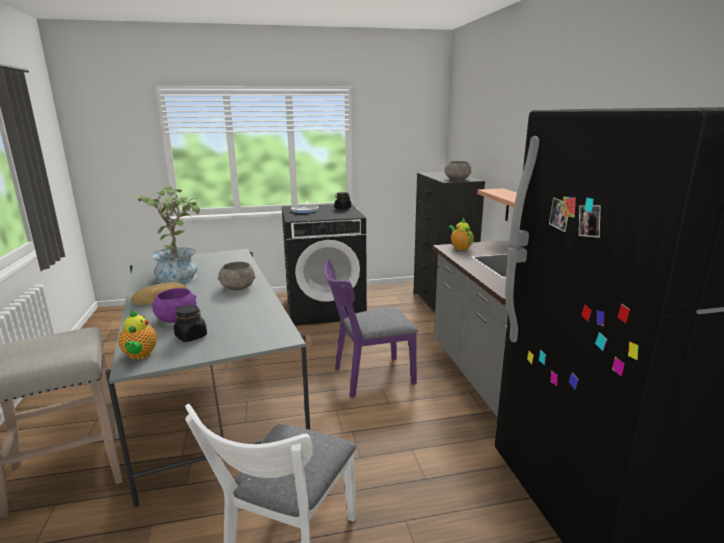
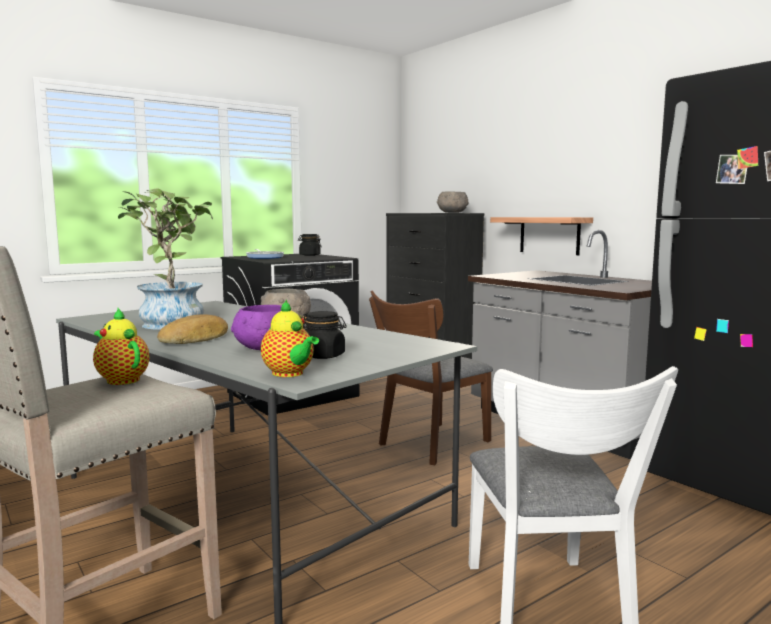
camera: 25 degrees left, 10 degrees down
(368, 377) = (429, 445): purple chair -> brown chair
(460, 248) = (502, 275): teapot -> teapot (121, 380)

